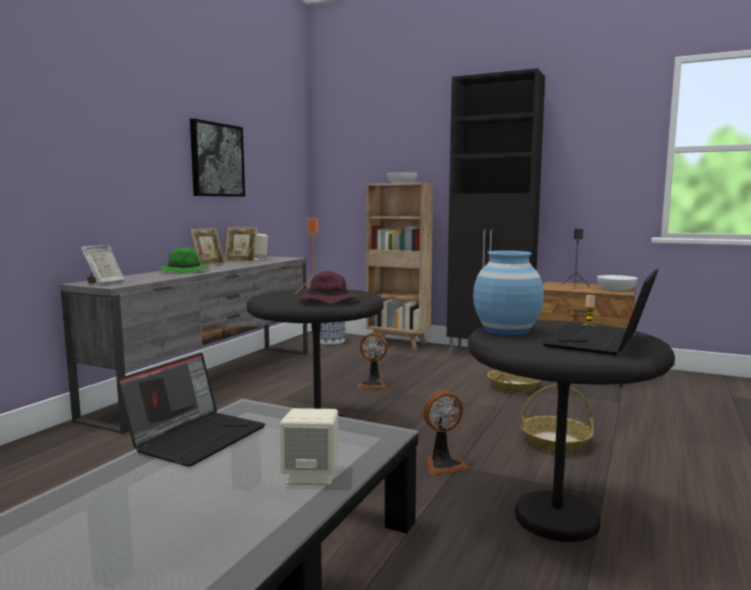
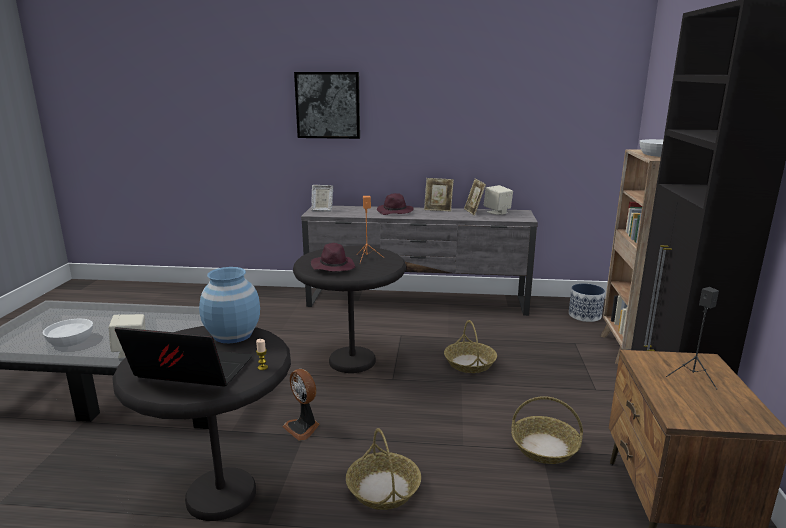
camera: 70 degrees right, 10 degrees up
(185, 271) = (395, 212): green hat -> purple hat
(197, 437) = (185, 313): laptop -> none
(217, 160) = (474, 117): picture -> picture (328, 105)
(373, 384) = (470, 363): fan -> basket
(615, 289) = (720, 412): white bowl -> white bowl (71, 340)

